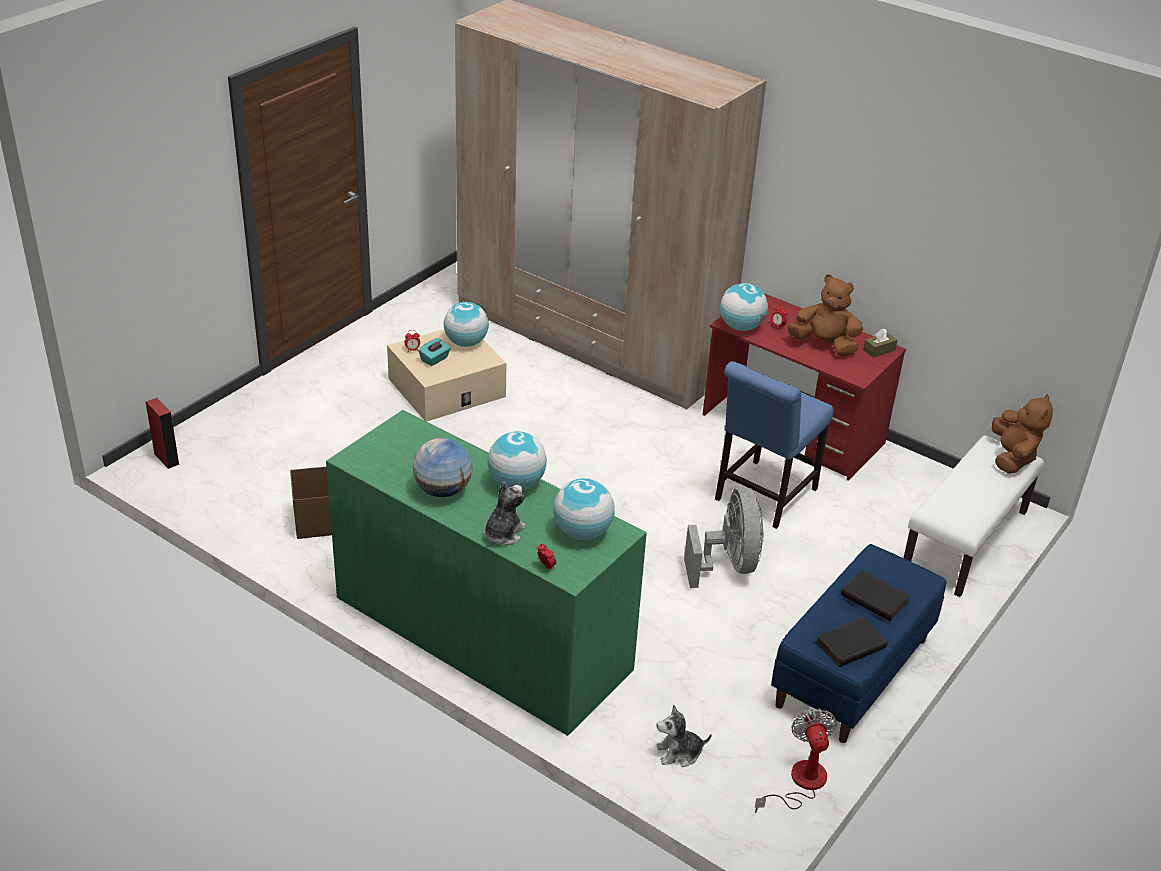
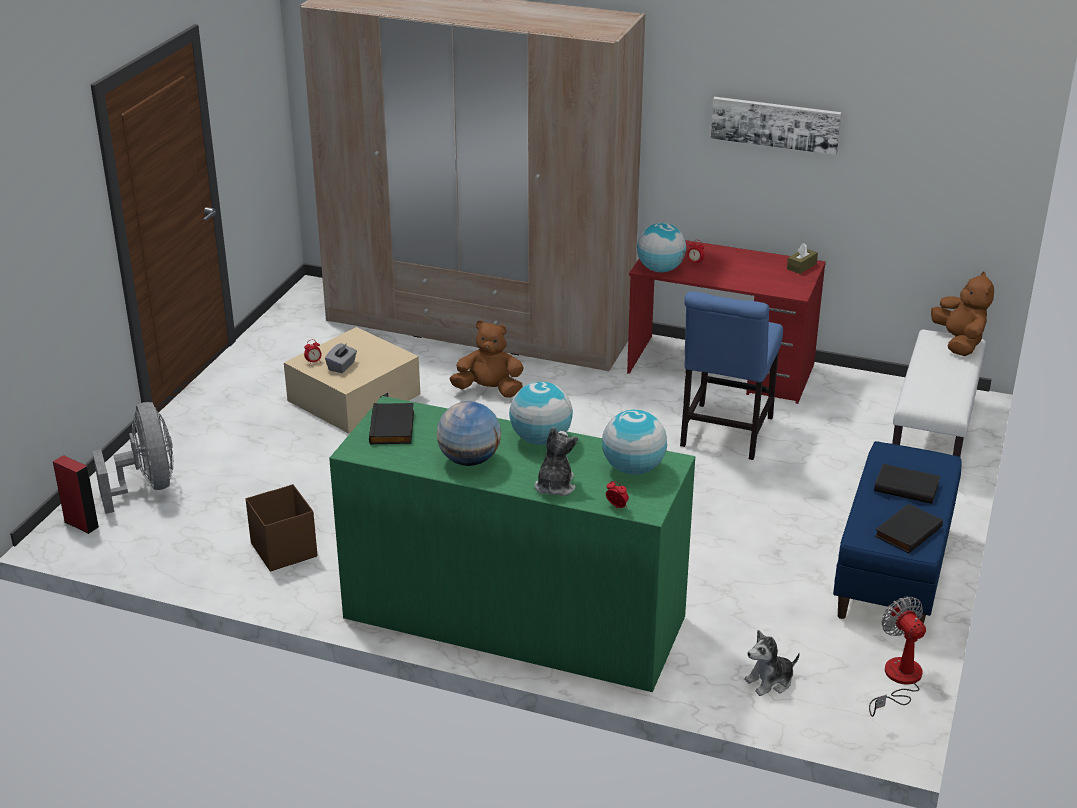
camera: 15 degrees left, 5 degrees down
(395, 443) = (393, 427): none -> black book
(435, 359) = (342, 366): turquoise tissue box -> grey tissue box
(466, 343) = (366, 345): globe -> none
(728, 565) = (725, 502): grey fan -> grey fan (147, 487)
(824, 345) = (748, 271): brown plush toy -> brown plush toy (489, 390)
(874, 209) = (775, 124): none -> picture

